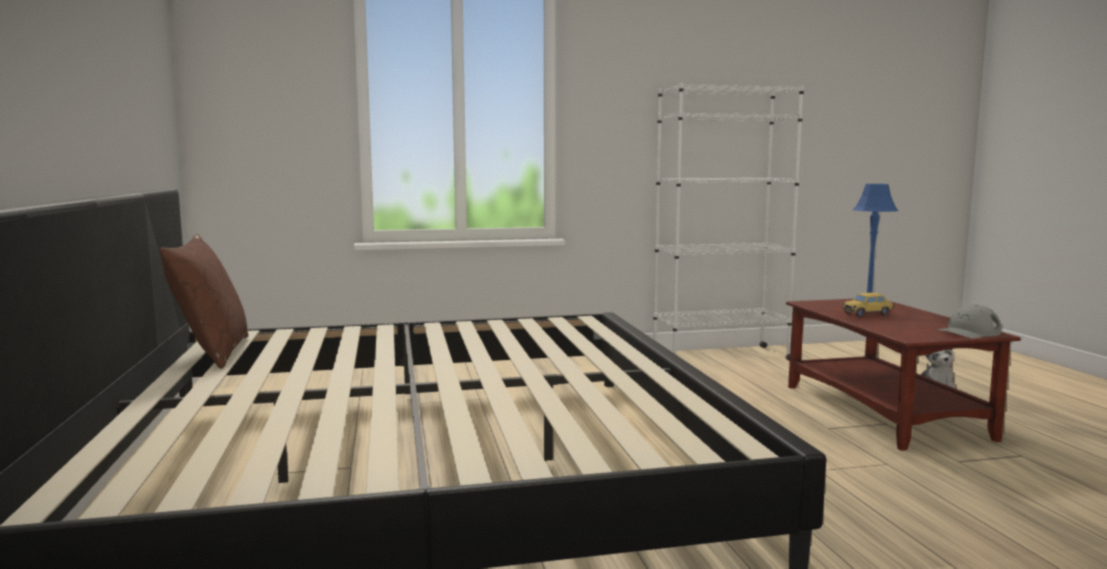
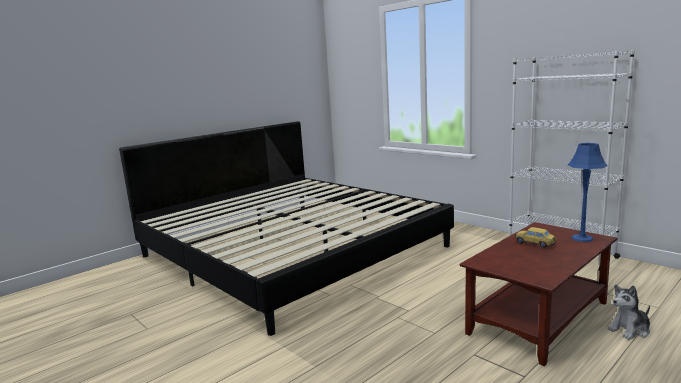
camera: 60 degrees right, 5 degrees up
(212, 353) = (283, 187): brown pillow -> none
(968, 332) = (531, 274): grey cap -> none

